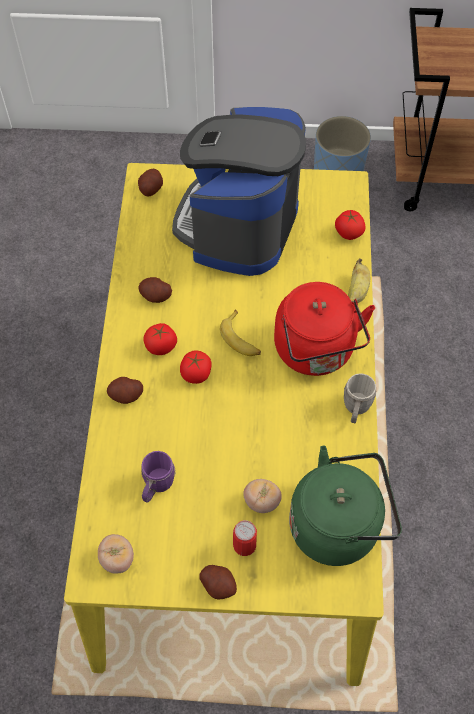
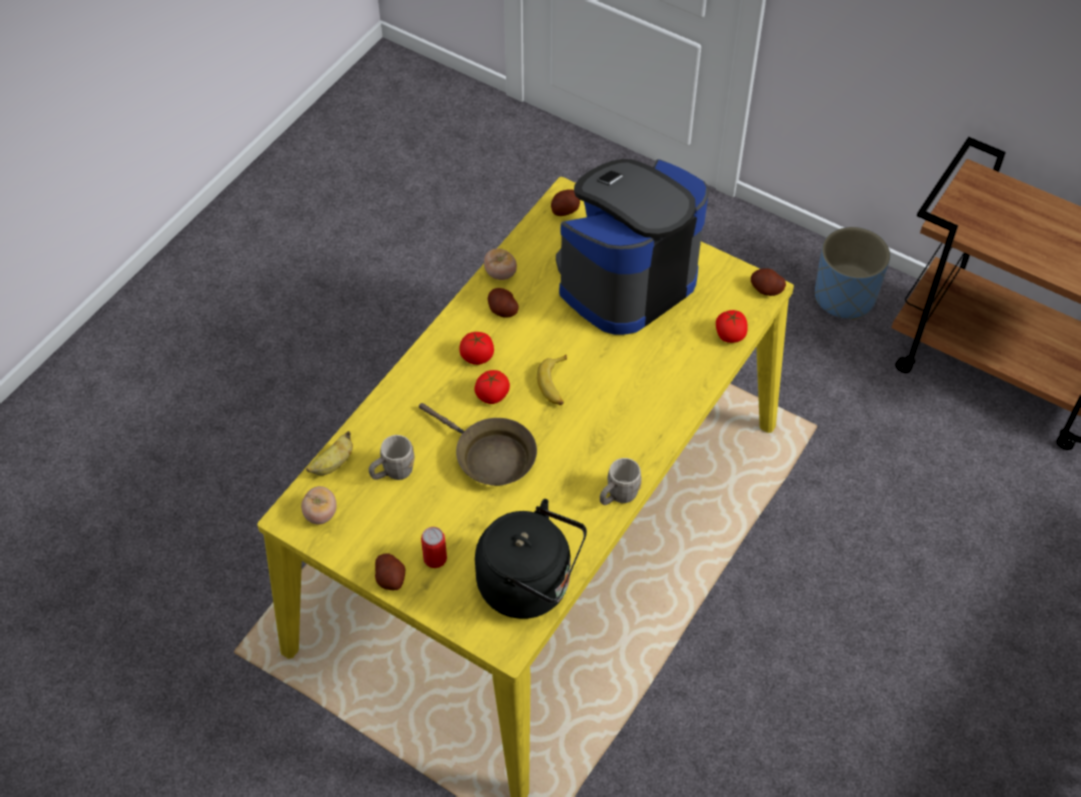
camera: 30 degrees right, 5 degrees down
(126, 395) = (417, 384): potato -> potato (766, 289)
(156, 486) = (393, 472): purple mug -> grey mug
(229, 428) = (489, 456): none -> brown frying pan
(262, 501) = (475, 531): tomato -> tomato (500, 273)
(316, 352) = (617, 429): red kettle -> none
(339, 525) = (530, 585): green kettle -> black kettle
(357, 291) = (698, 392): banana -> banana (333, 464)

